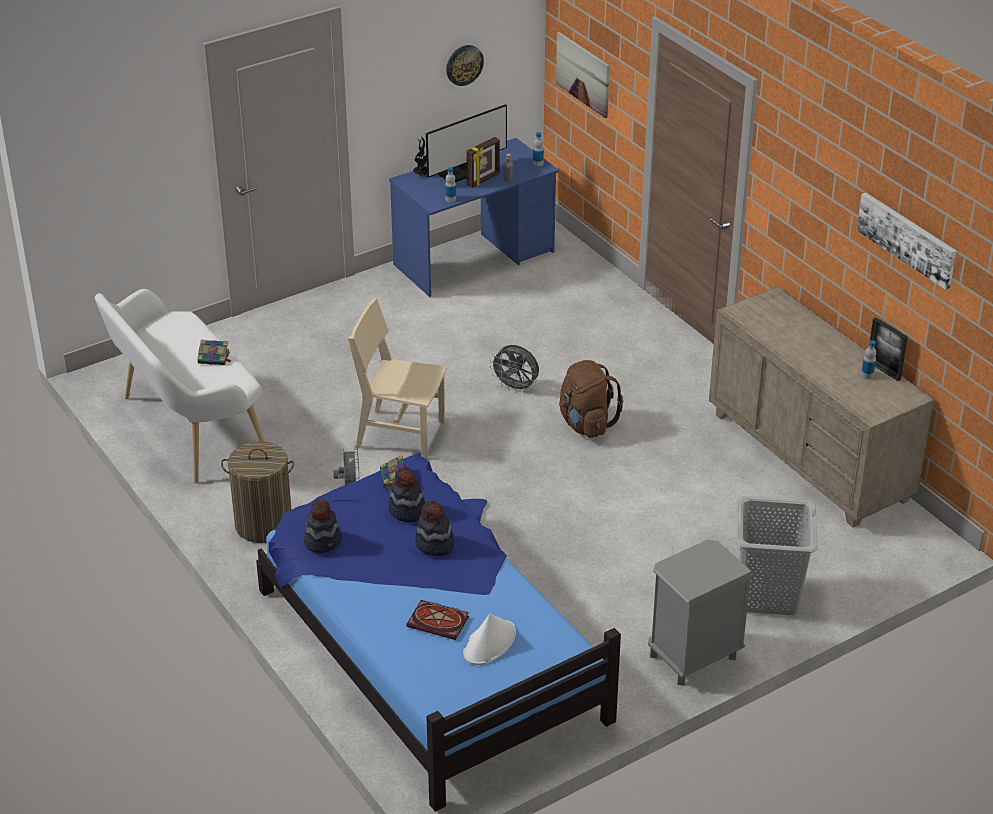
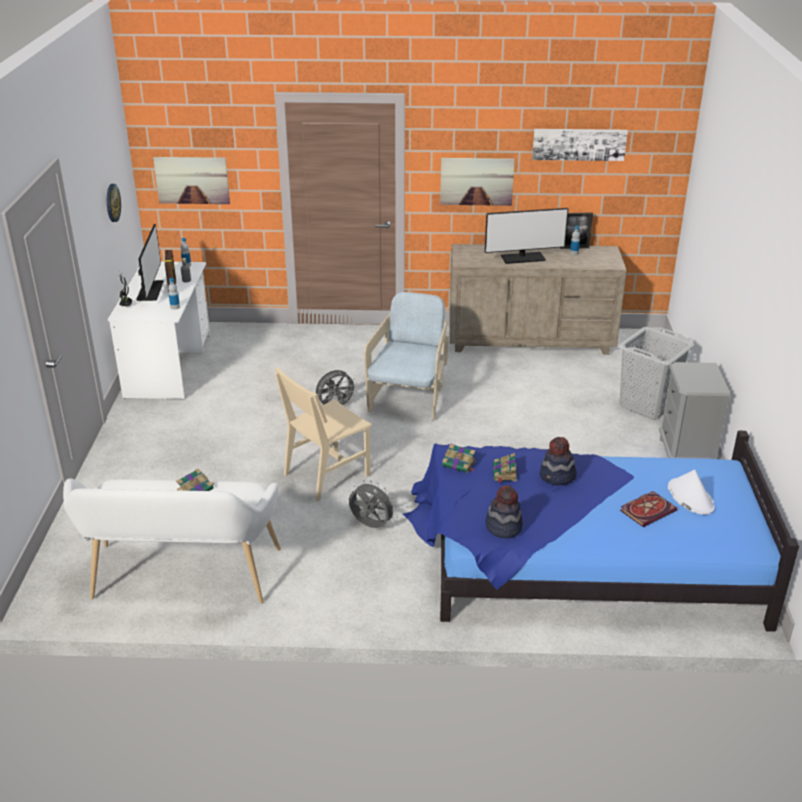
camera: 55 degrees left, 5 degrees down
(263, 525) = (358, 586): laundry basket -> none
(407, 510) = (505, 473): hat -> book
(474, 259) = (169, 365): blue desk -> white desk
(585, 424) = (409, 398): brown backpack -> beige armchair
(804, 345) = (523, 258): none -> monitor
(808, 224) = (476, 181): none -> picture

